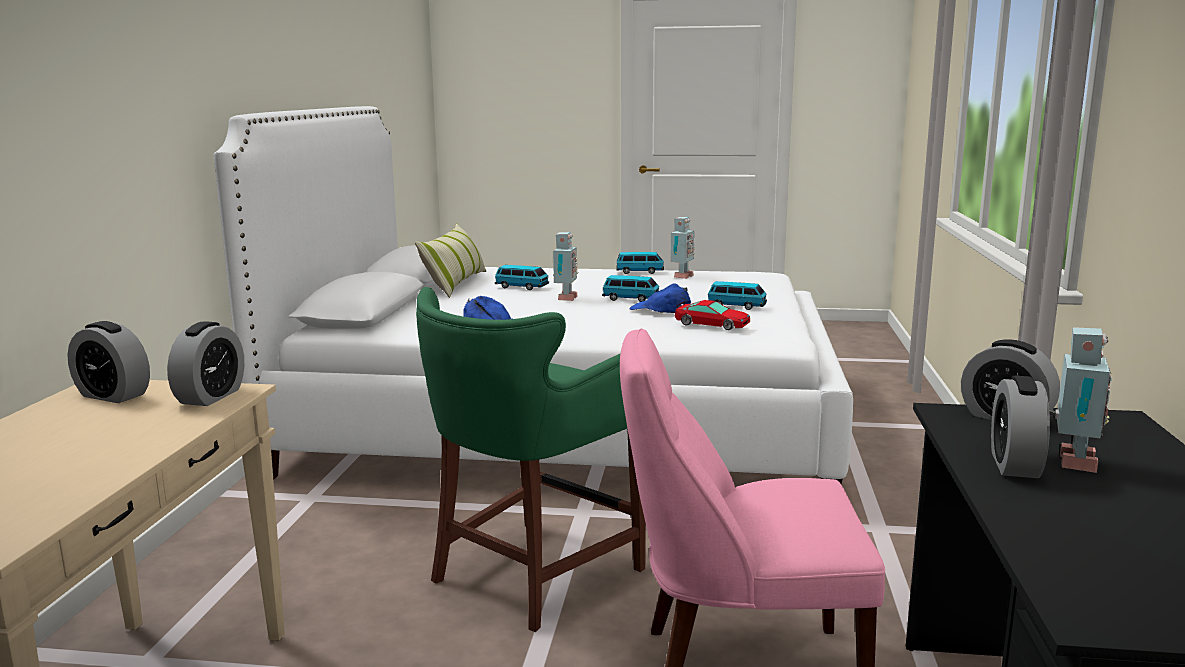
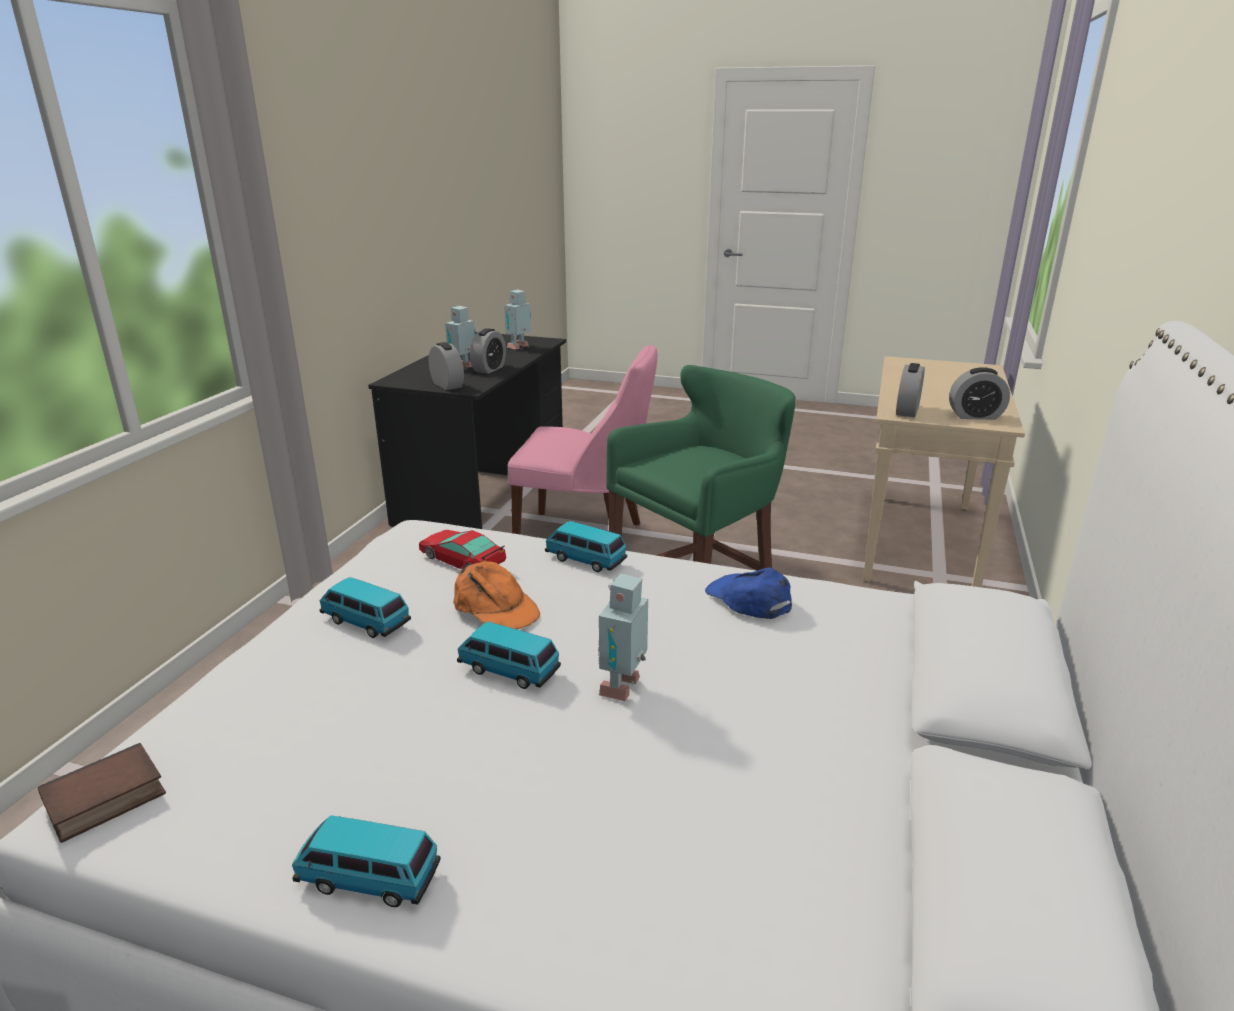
camera: 170 degrees left, 10 degrees up
(113, 395) = (975, 416): alarm clock -> alarm clock turned 150 degrees clockwise
(455, 283) = (872, 841): pillow -> none
(522, 287) = (703, 783): toy car -> toy car (585, 559)
(660, 310) = (495, 608): blue cap -> orange cap
(681, 277) = (302, 811): toy robot -> toy robot (519, 347)
(761, 274) = (104, 801): none -> book

